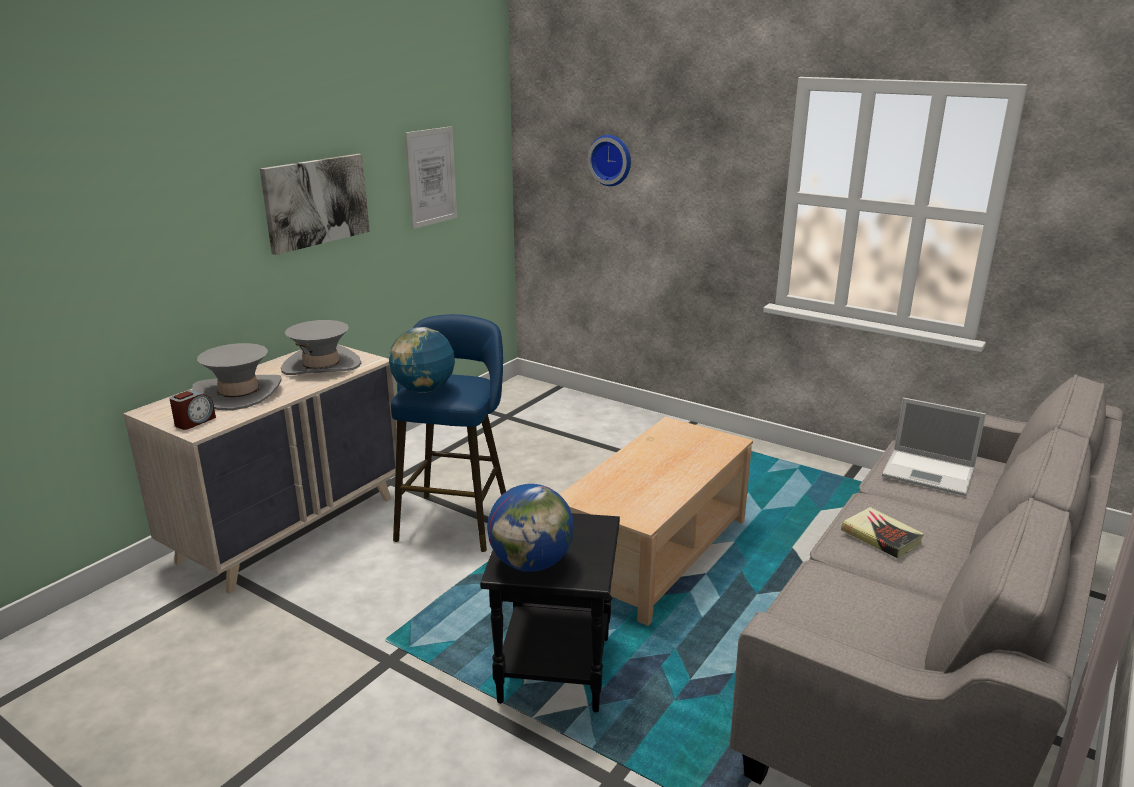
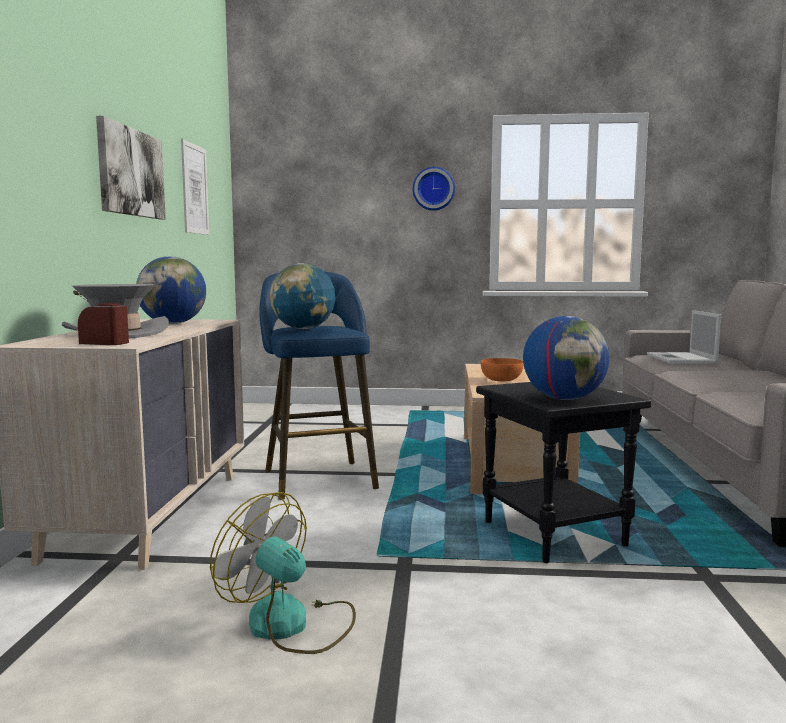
camera: 30 degrees left, 15 degrees down
(195, 422) = (105, 343): alarm clock -> alarm clock turned 75 degrees counterclockwise
(253, 689) = (291, 624): none -> fan
(321, 366) = (173, 323): grey hat -> globe
(611, 160) = (336, 190): wall clock -> wall clock (433, 189)
(638, 468) = (502, 380): none -> orange bowl
(881, 537) = (720, 377): book -> none
(930, 473) = (682, 359): laptop -> laptop turned 90 degrees clockwise

